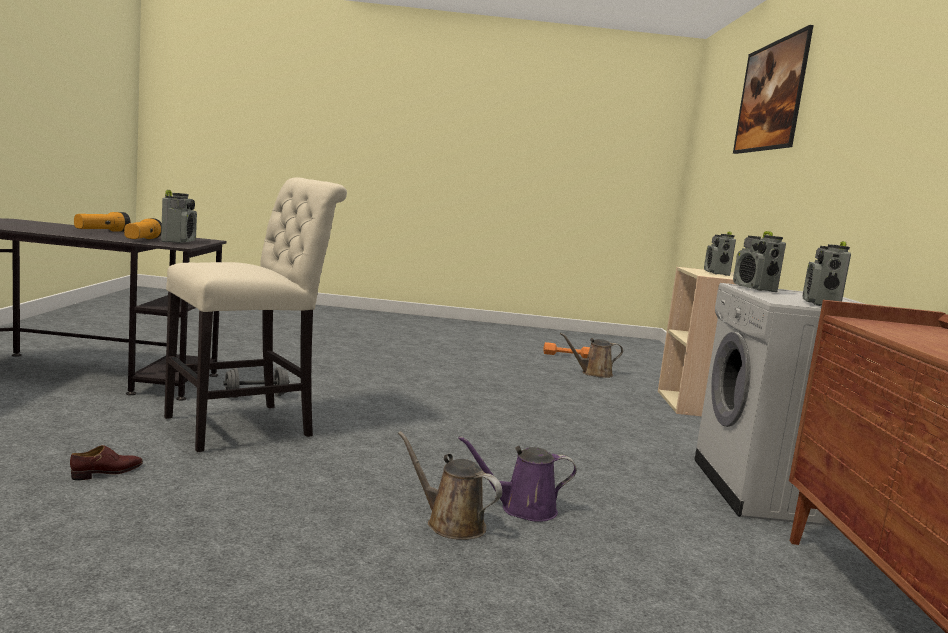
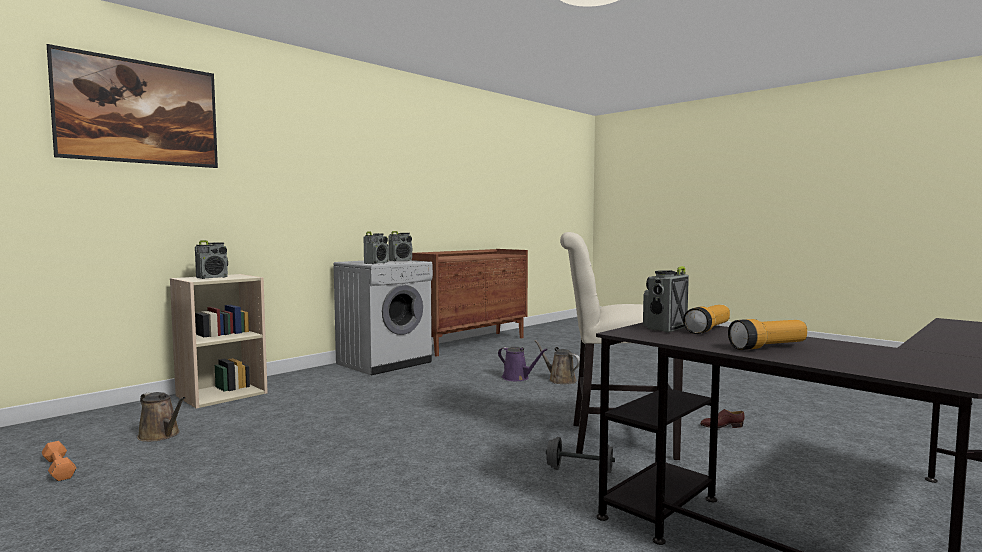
camera: 135 degrees left, 5 degrees down
(450, 524) = (560, 380): brown watering can -> brown watering can turned 150 degrees clockwise

